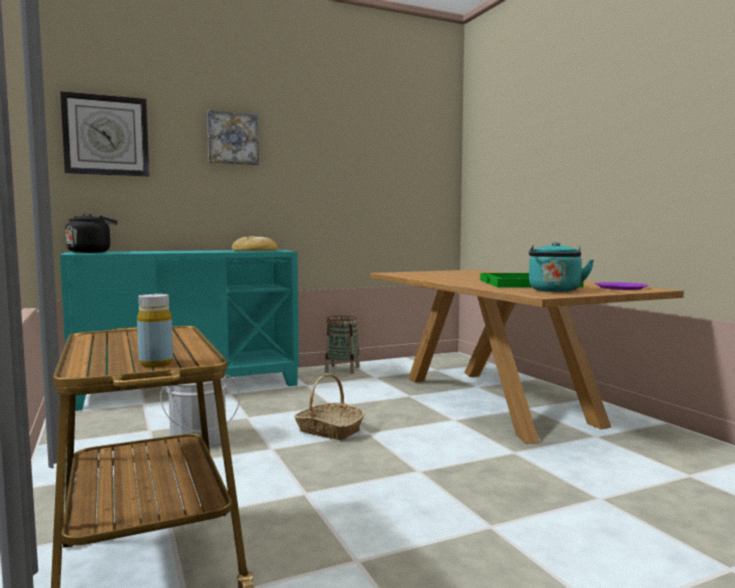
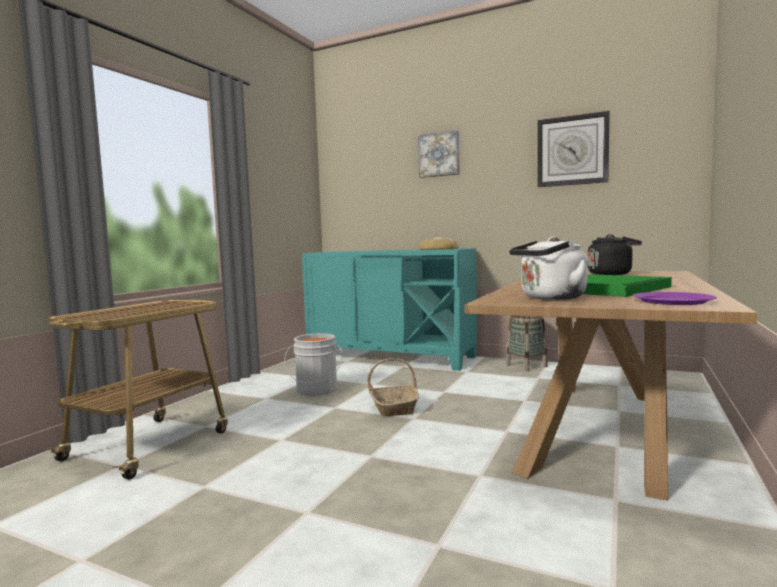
camera: 50 degrees right, 0 degrees up
(91, 252) = (334, 251): black kettle -> black kettle (611, 274)
(106, 135) = (354, 168): wall clock -> wall clock (572, 150)
(156, 363) = (96, 317): yellow bottle -> none
(555, 291) = (550, 298): turquoise kettle -> white kettle

